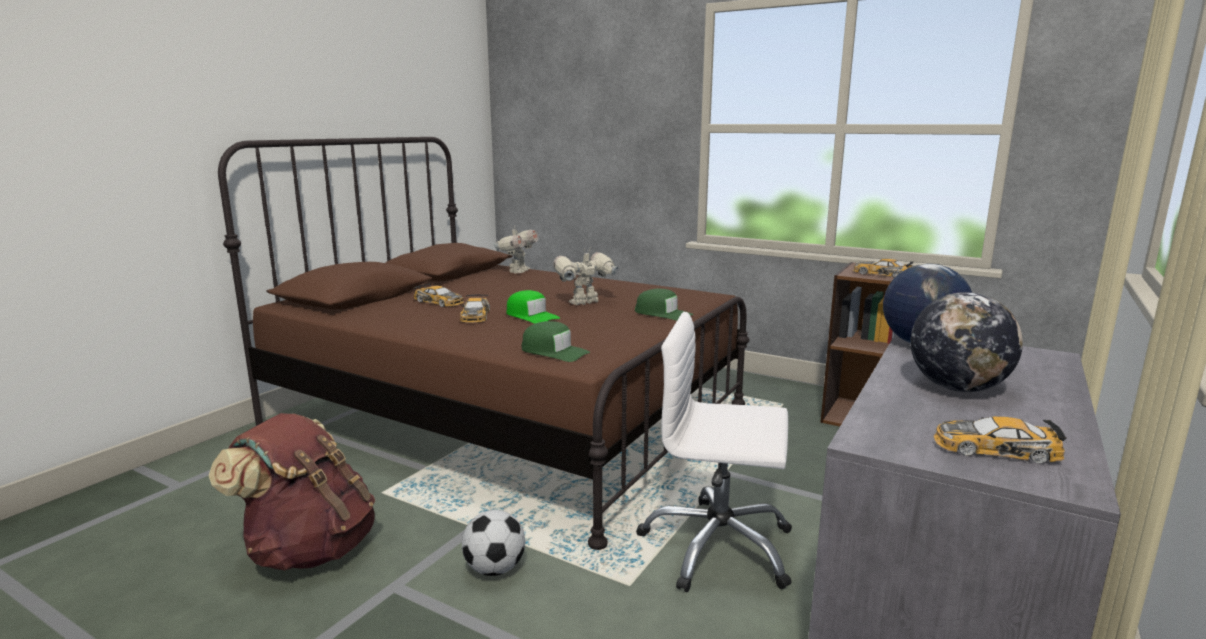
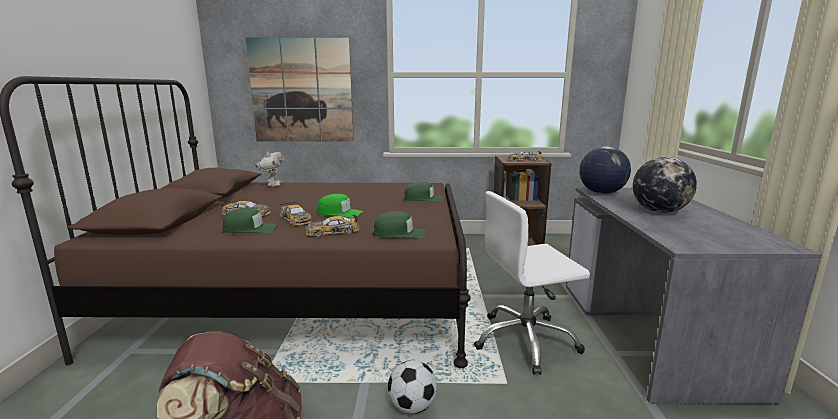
camera: 30 degrees left, 0 degrees up
(416, 319) = (250, 229): none -> green cap
(585, 303) = (362, 199): toy robot -> none
(591, 149) = (301, 91): none -> picture
(994, 449) = (731, 237): toy car -> toy car (332, 231)

